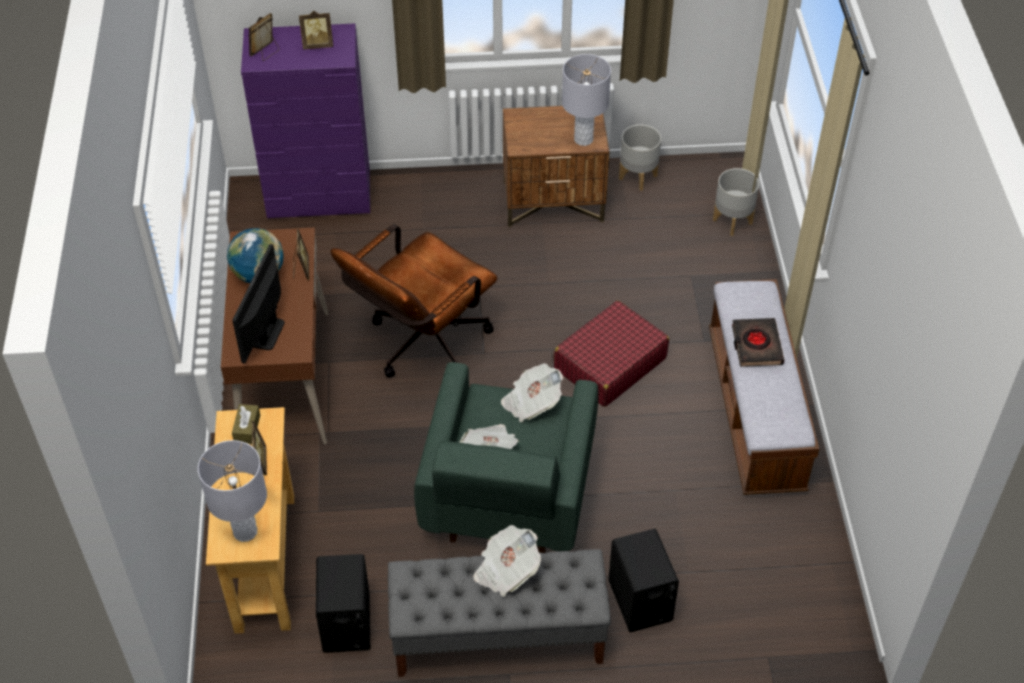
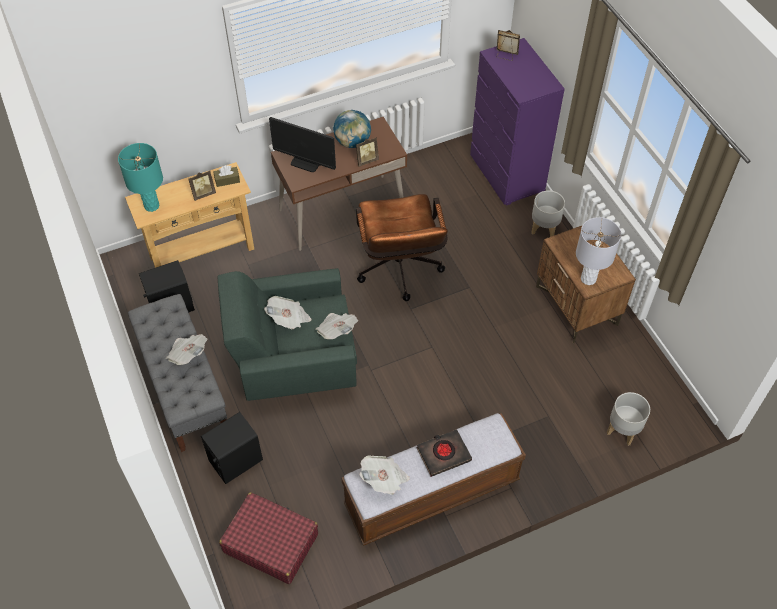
camera: 70 degrees right, 5 degrees up
(245, 531) = (151, 206): grey table lamp -> turquoise table lamp
(266, 333) = (305, 162): monitor -> monitor turned 150 degrees counterclockwise
(318, 45) = (529, 77): picture frame -> none
(421, 347) = (399, 273): brown office chair -> brown office chair turned 120 degrees counterclockwise
(609, 364) = (434, 386): red suitcase -> red suitcase (270, 542)
(637, 177) = (634, 352): grey planter -> grey planter (544, 228)
(772, 408) = (384, 480): none -> newspaper

